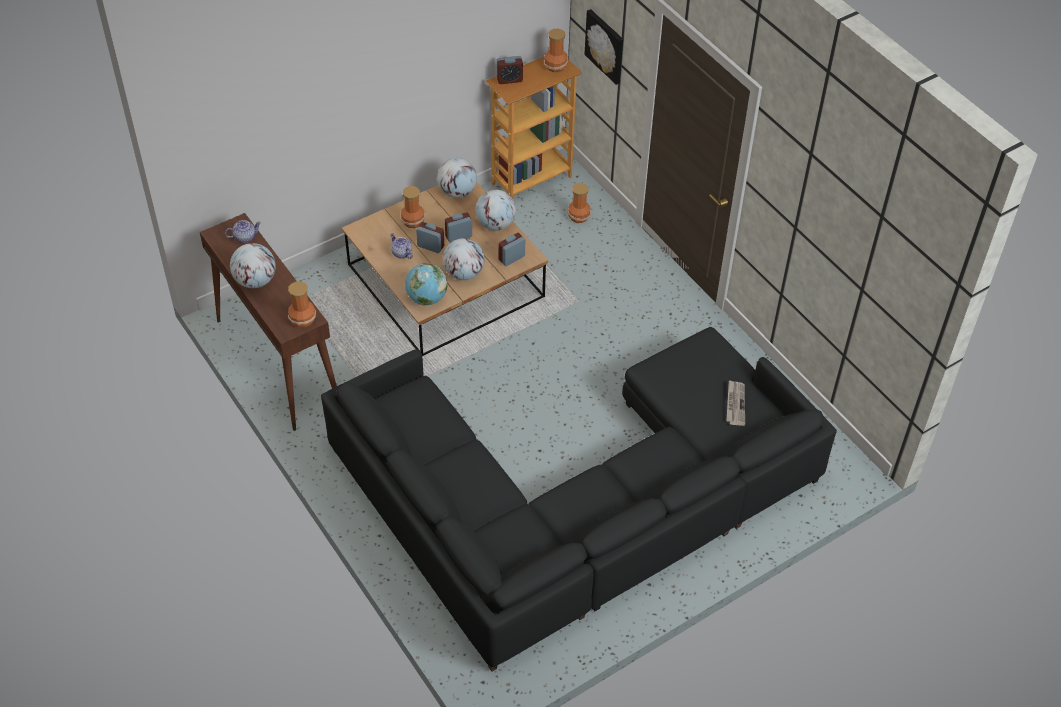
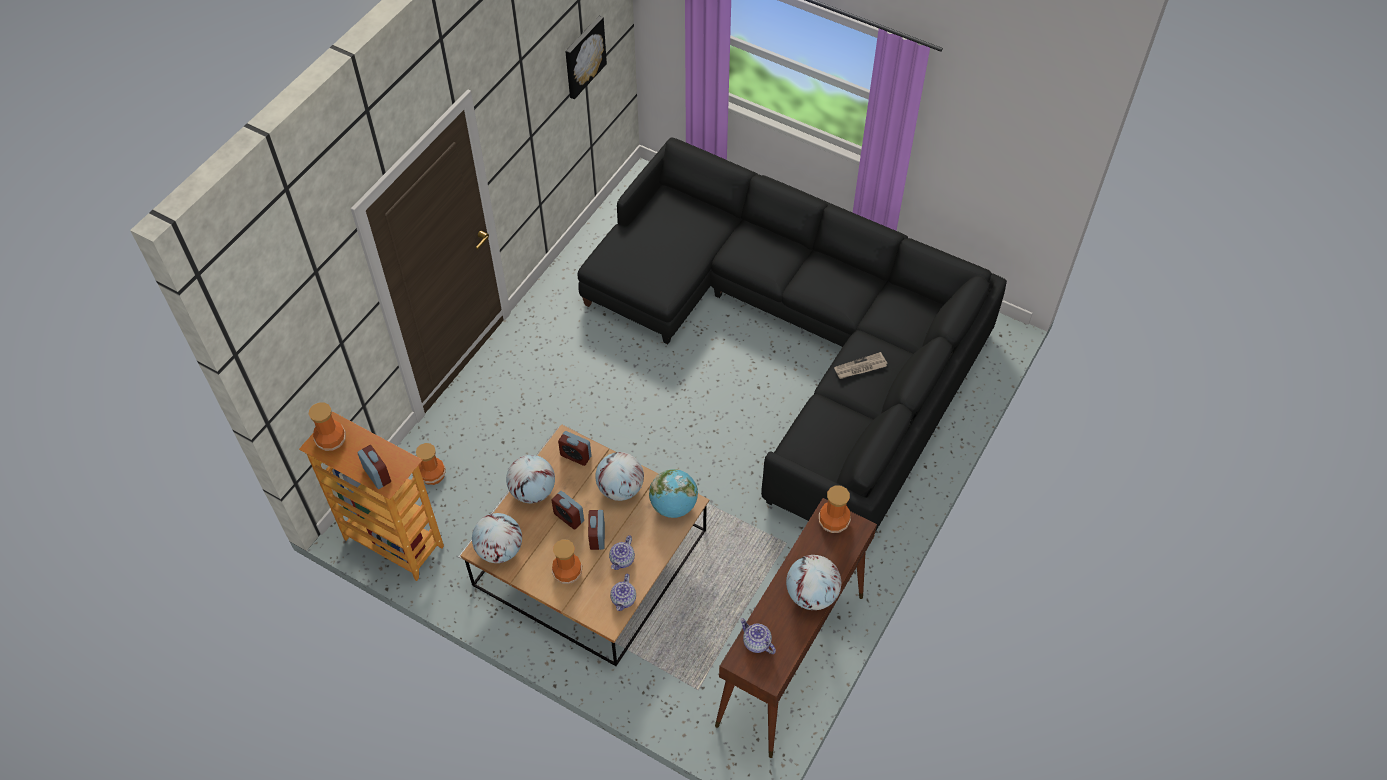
camera: 115 degrees left, 5 degrees up
(369, 243) = (624, 599): none -> teapot
(606, 46) = (323, 357): picture -> picture (583, 56)
(735, 404) = (667, 221): newspaper -> newspaper (860, 368)

